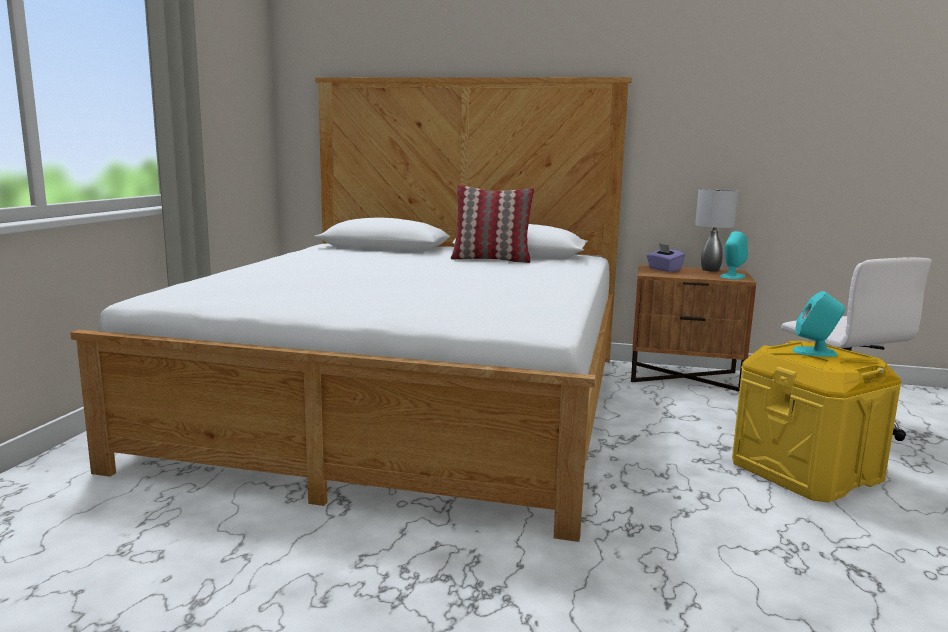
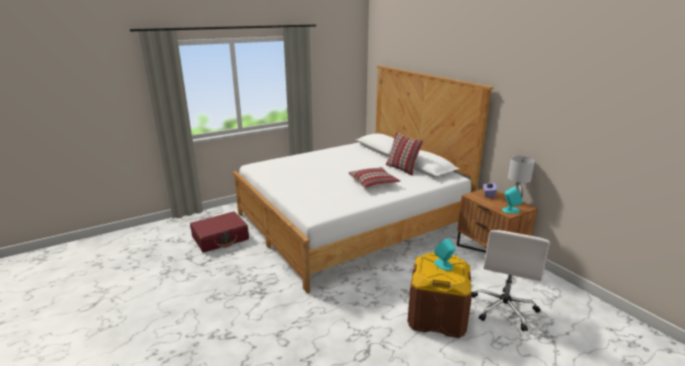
camera: 45 degrees right, 10 degrees up
(138, 541) = (220, 238): none -> red suitcase
(503, 276) = (373, 183): none -> pillow
(805, 471) = (437, 316): yellow storage box -> brown storage box

